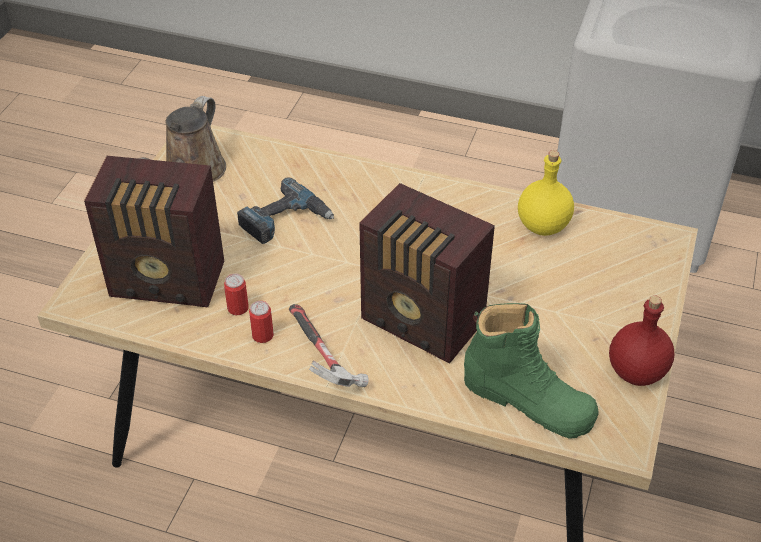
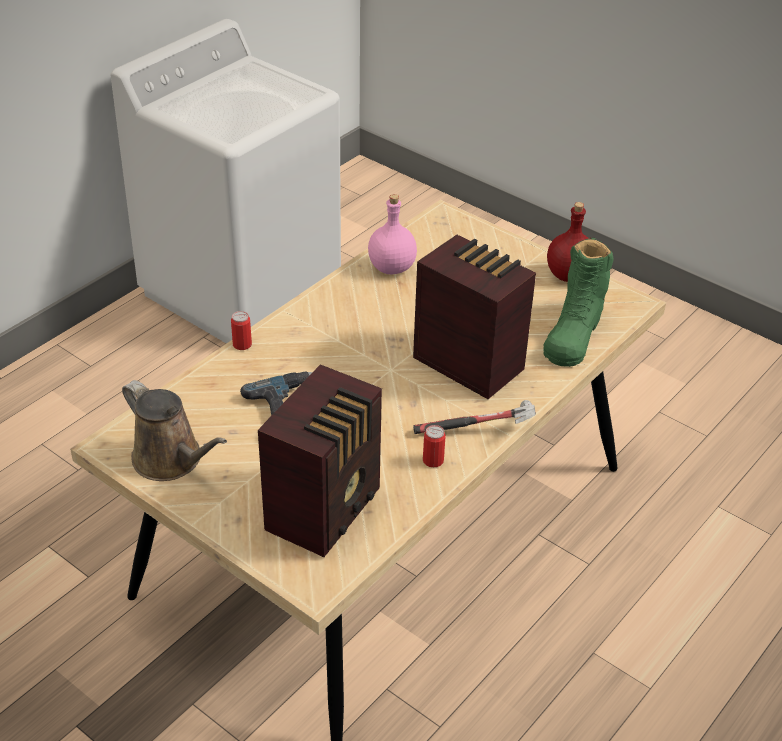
camera: 70 degrees left, 5 degrees down
(238, 308) = (390, 469): can -> can (242, 344)
(423, 323) = (468, 362): radio -> radio turned 105 degrees counterclockwise
(528, 400) = (574, 333): green boot -> green boot turned 150 degrees clockwise
(543, 226) = (392, 268): yellow bottle -> pink bottle

